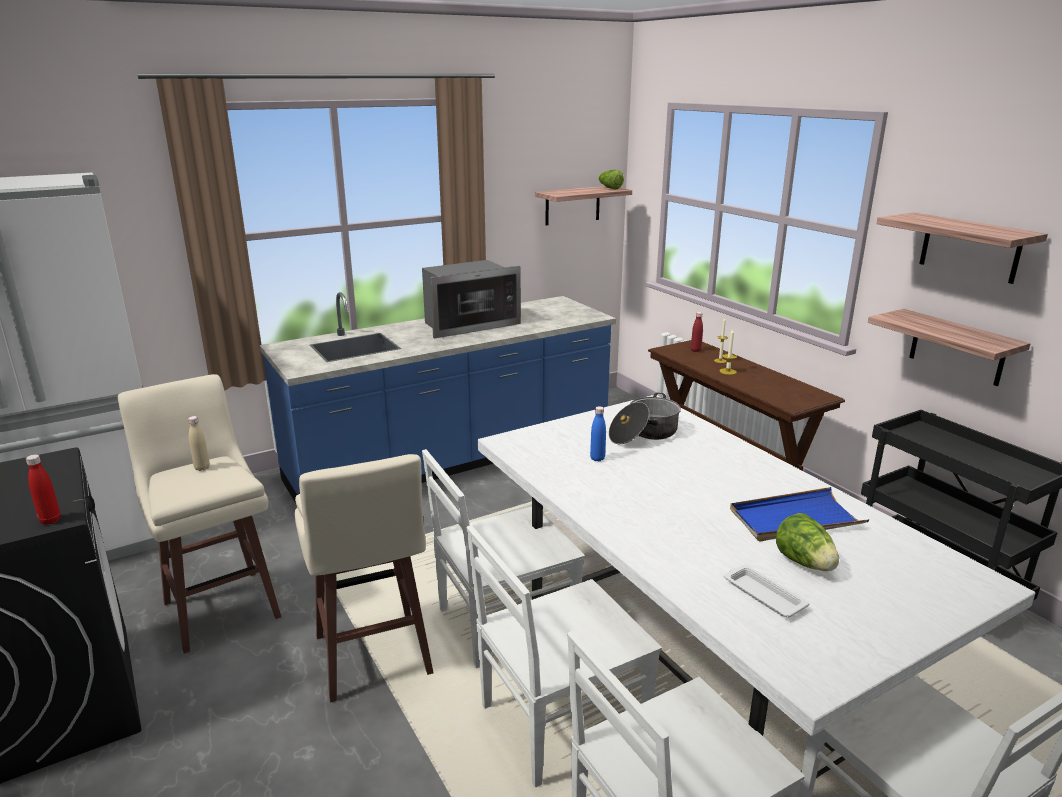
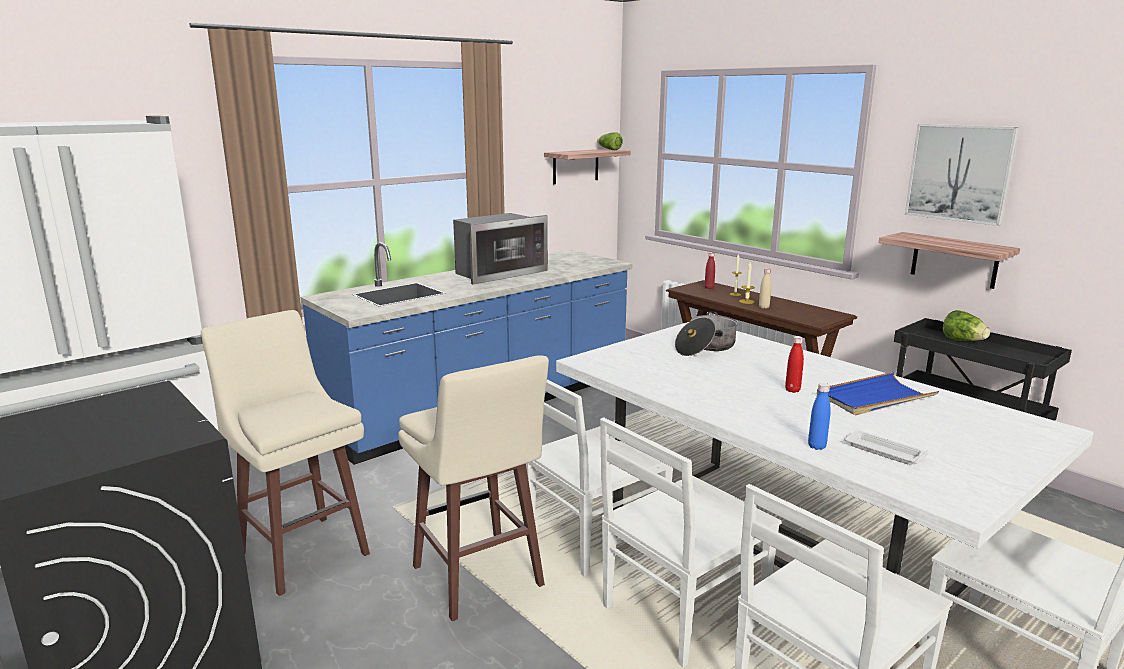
camera: 10 degrees left, 5 degrees down
(50, 520) = (185, 438): red bottle -> red bottle (792, 390)
(202, 468) = (291, 401): beige bottle -> beige bottle (764, 307)
(597, 458) = (676, 367): blue bottle -> blue bottle (816, 446)
(805, 563) = (902, 427): lettuce -> lettuce (963, 341)
(970, 248) = (959, 173): shelf -> picture

